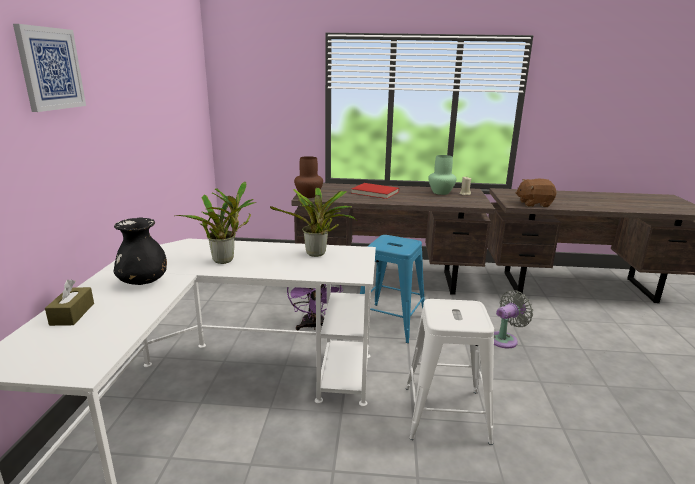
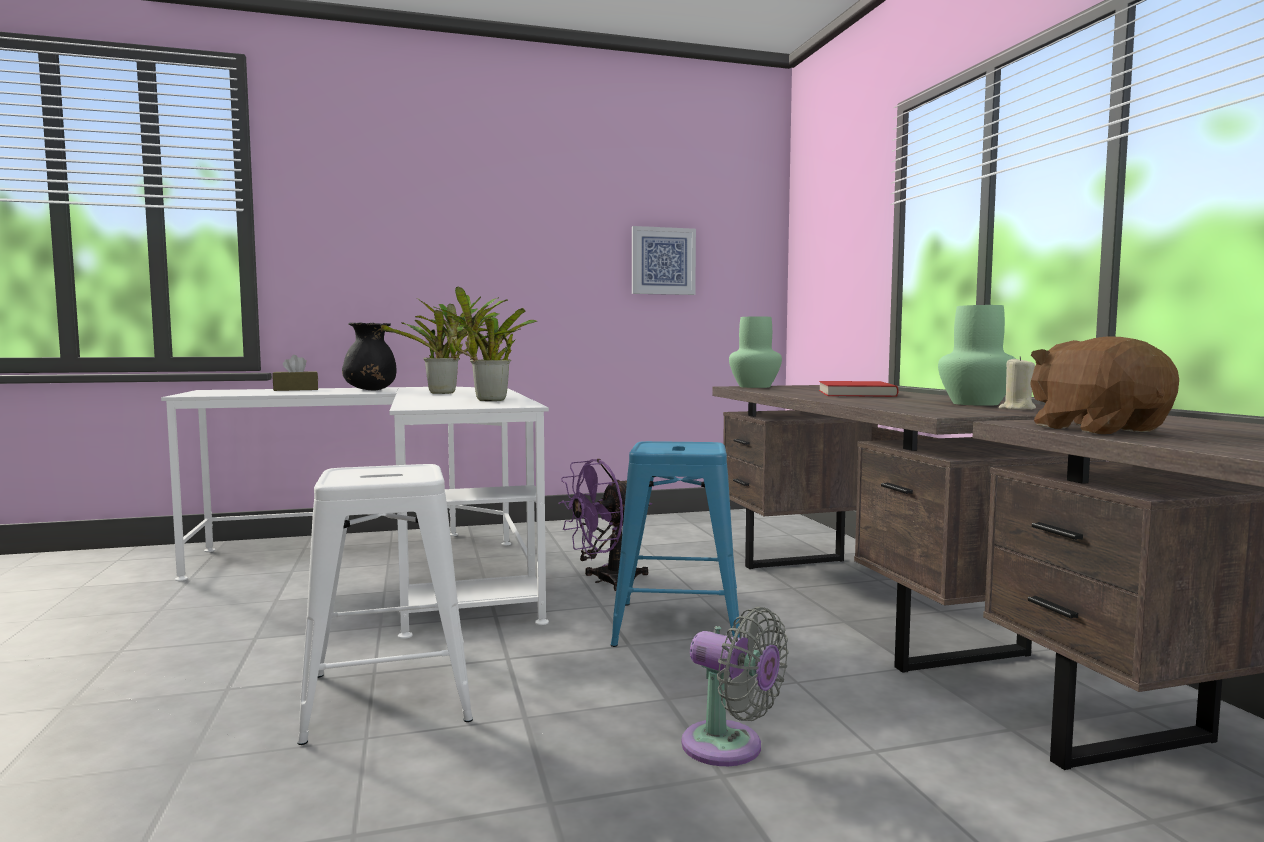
camera: 70 degrees right, 15 degrees down
(50, 69) = (422, 192): picture -> picture (663, 261)
(309, 195) = (755, 387): brown vase -> green vase

